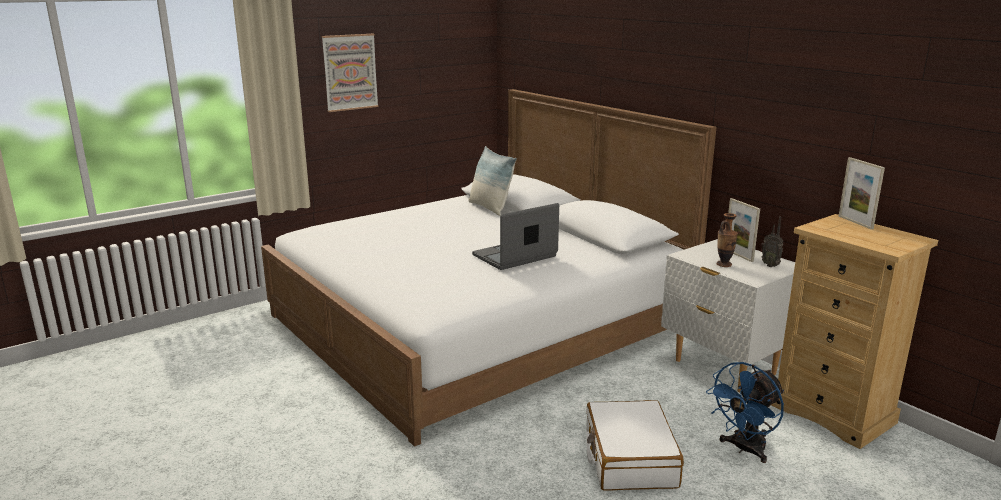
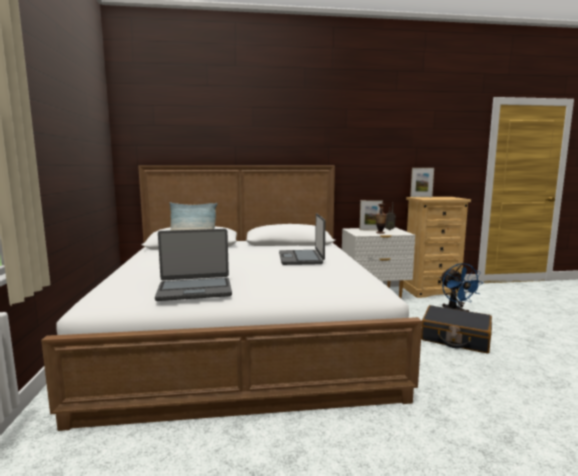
camera: 60 degrees left, 10 degrees down
(350, 72) = (48, 132): picture -> none
(351, 247) = (194, 290): none -> laptop
(629, 458) = (455, 338): white suitcase -> black suitcase

